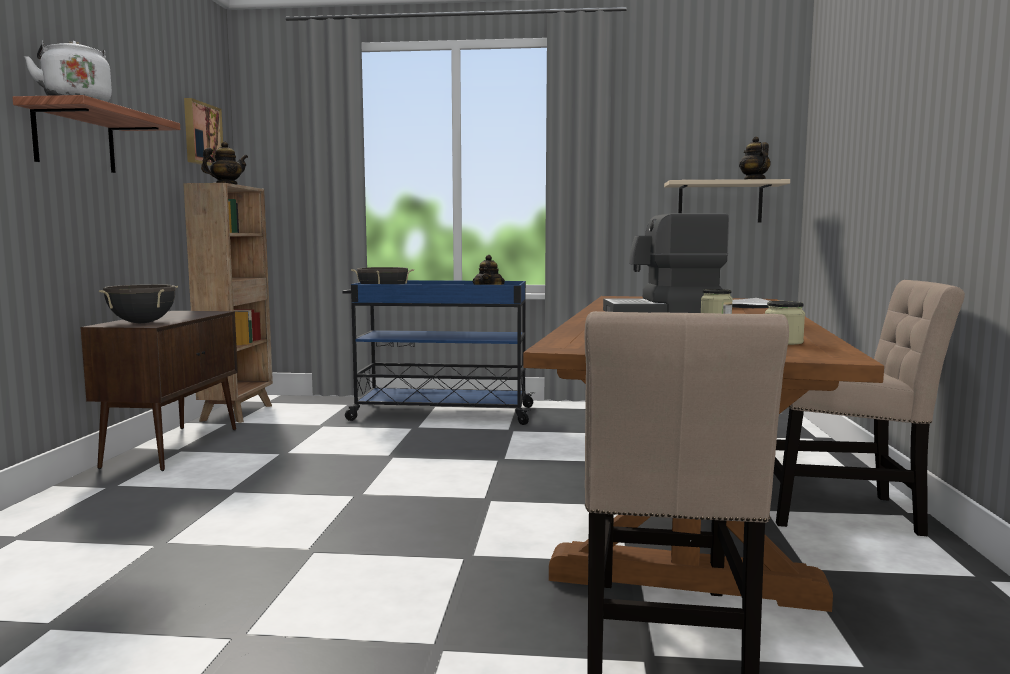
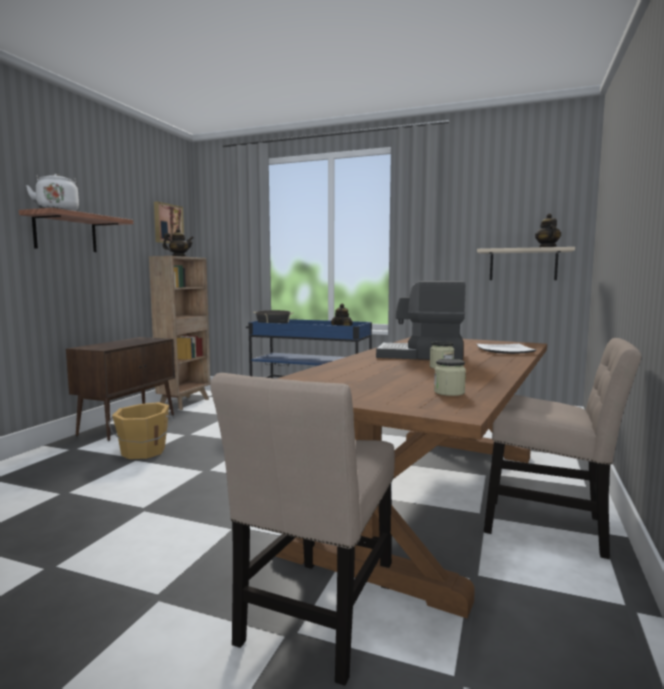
camera: 15 degrees right, 0 degrees up
(142, 323) = (103, 346): black cooking pot -> none
(236, 480) = (143, 452): none -> orange bucket

